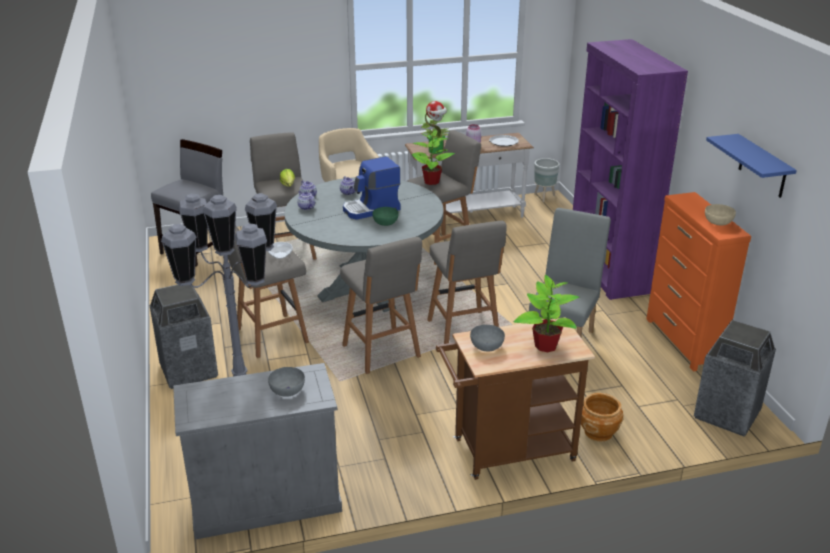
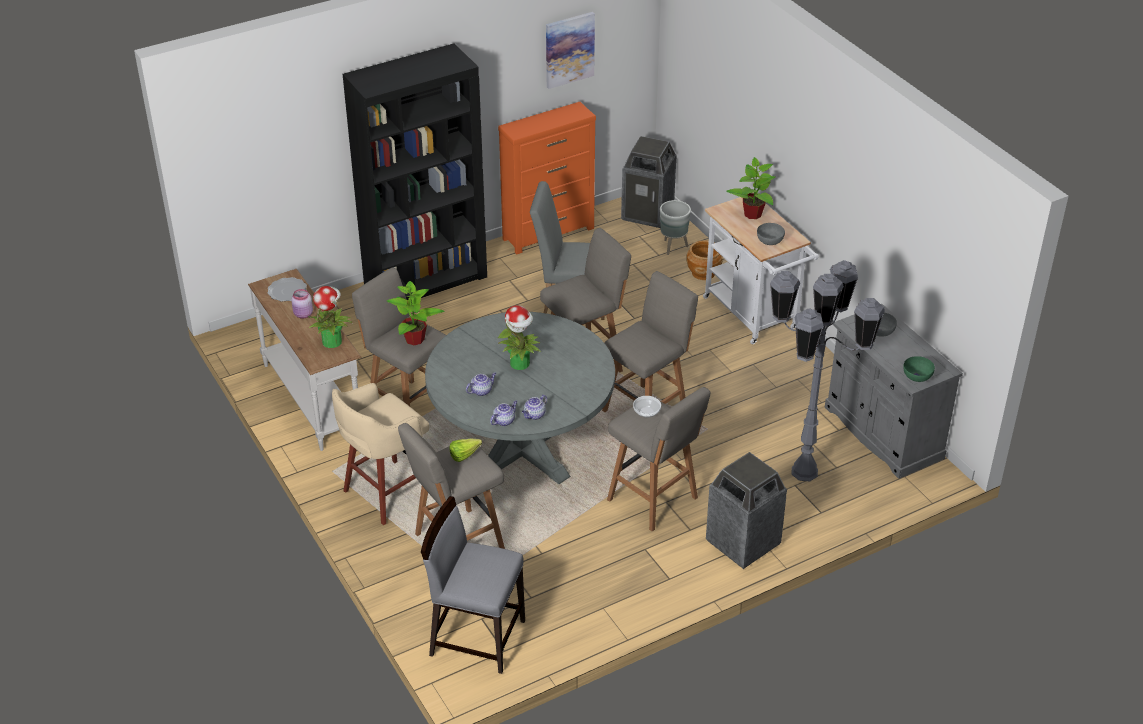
camera: 105 degrees left, 10 degrees up
(371, 209) = (520, 363): coffee machine -> potted plant
(385, 222) = (550, 347): green bowl -> green bowl (917, 376)
(506, 452) = (754, 316): brown cart -> white cart
(544, 197) = (238, 340): grey planter -> grey planter (673, 247)
(608, 271) = (426, 281): purple bookcase -> black bookcase
(718, 222) = (561, 114): beige bowl -> none
(763, 167) = (569, 49): blue shelf -> picture

